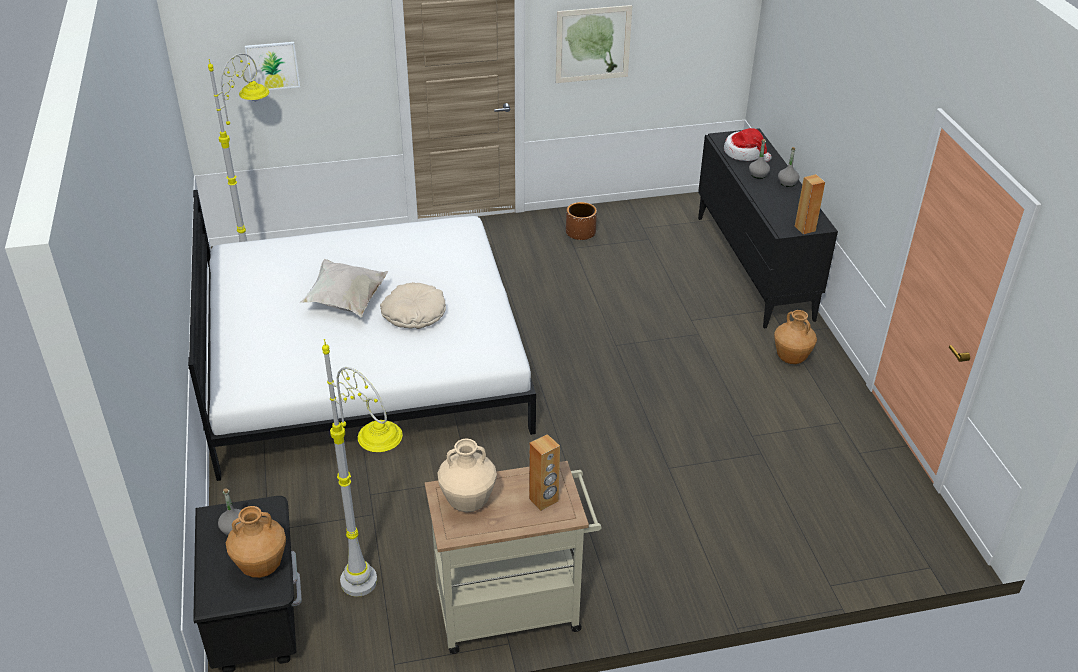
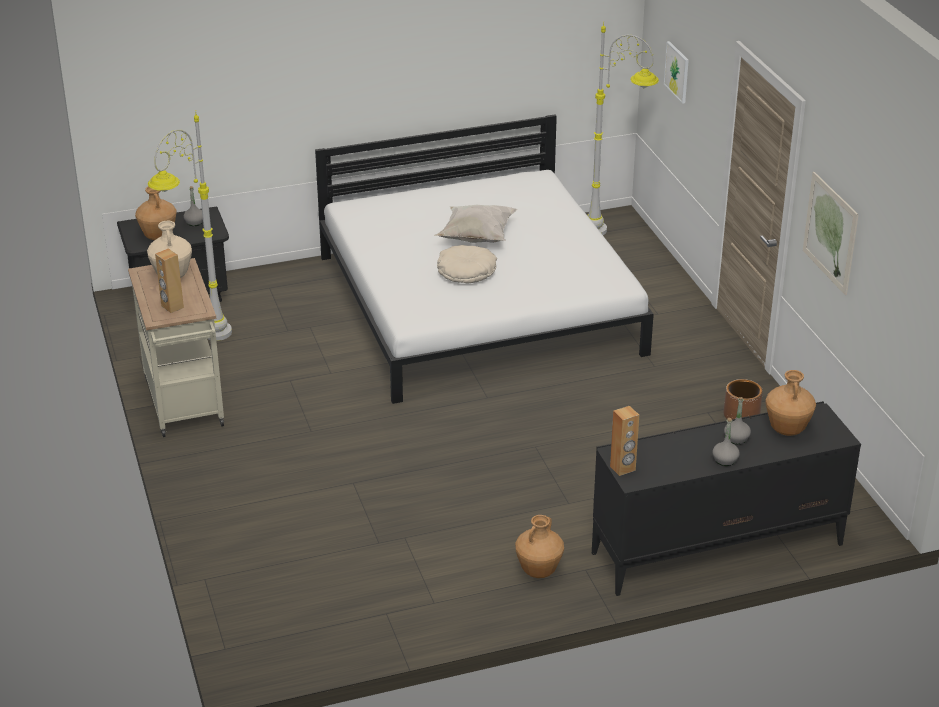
camera: 85 degrees right, 5 degrees down
(745, 153) = (787, 430): hat -> brown vase

